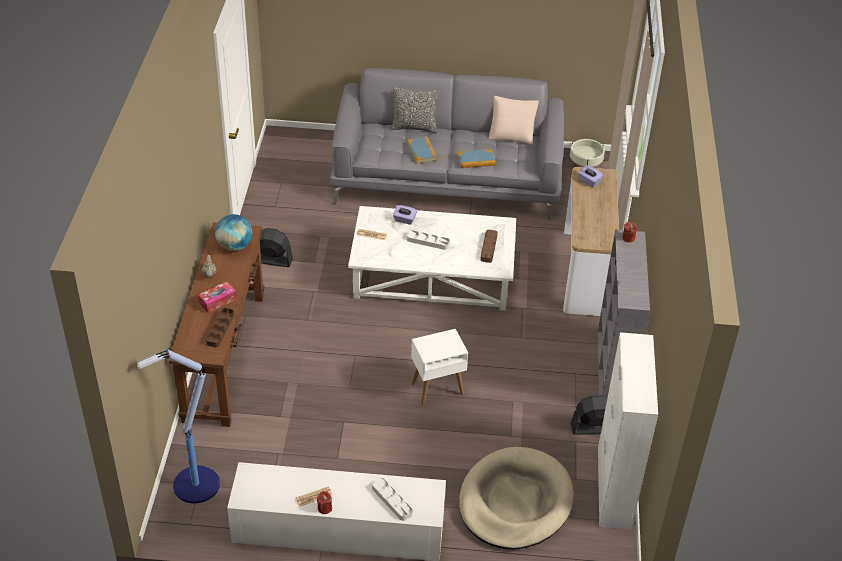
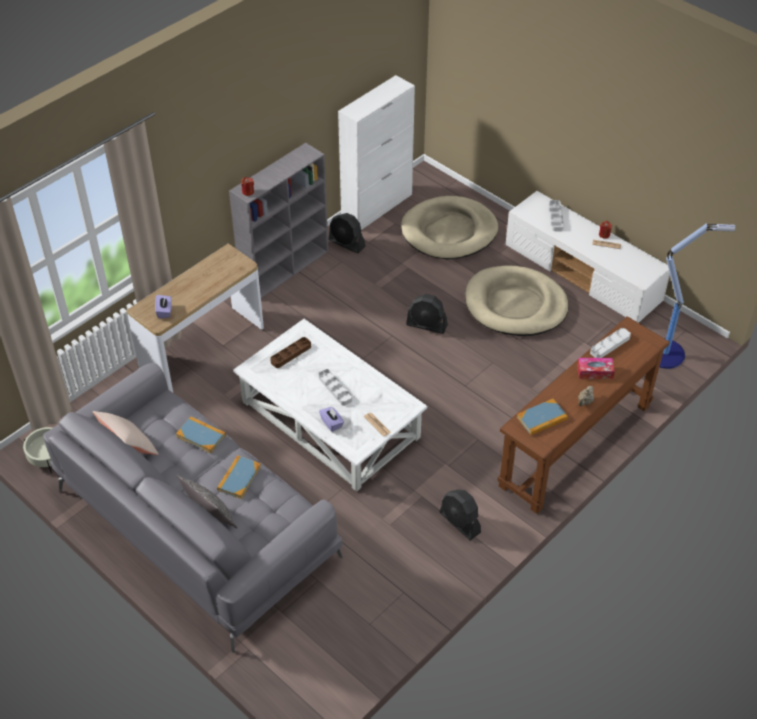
camera: 140 degrees left, 5 degrees up
(220, 329) = (610, 345): brown tray -> grey tray
(234, 246) = (542, 418): globe -> book
(376, 455) = (515, 305): none -> beige dog bed
(436, 389) = (427, 325): white side table -> black fan

